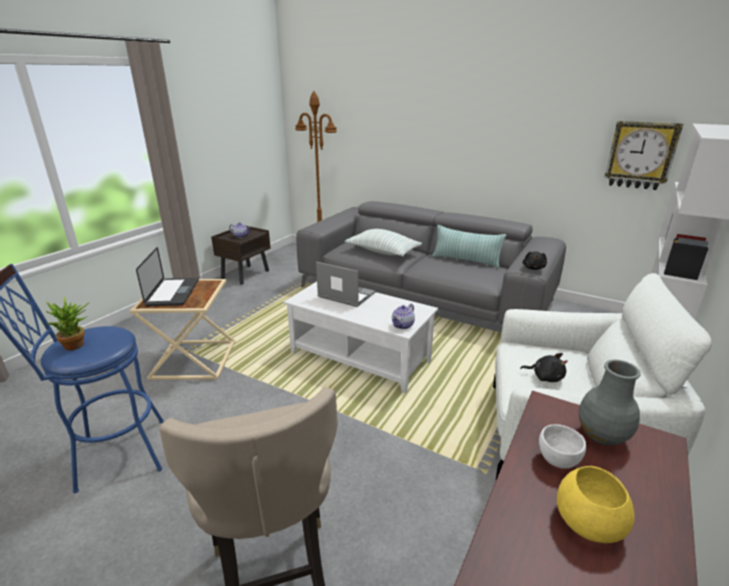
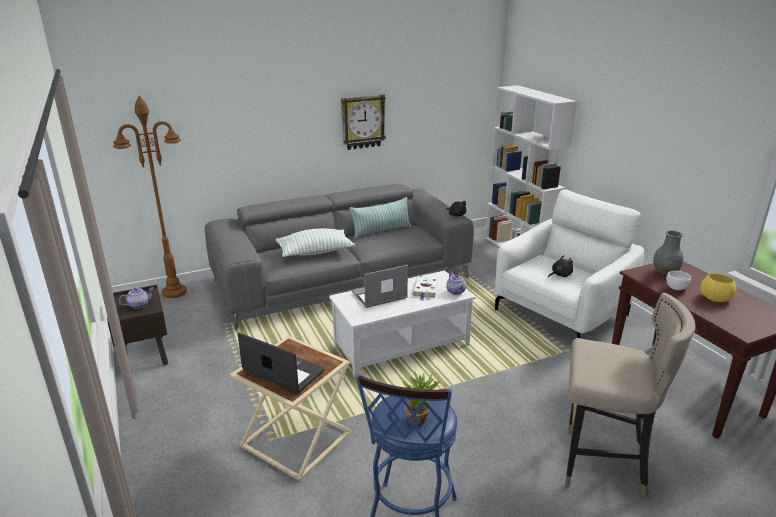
camera: 55 degrees left, 0 degrees up
(386, 310) = (426, 289): none -> white book
(640, 155) = (458, 111): wall clock -> wall clock (362, 122)

